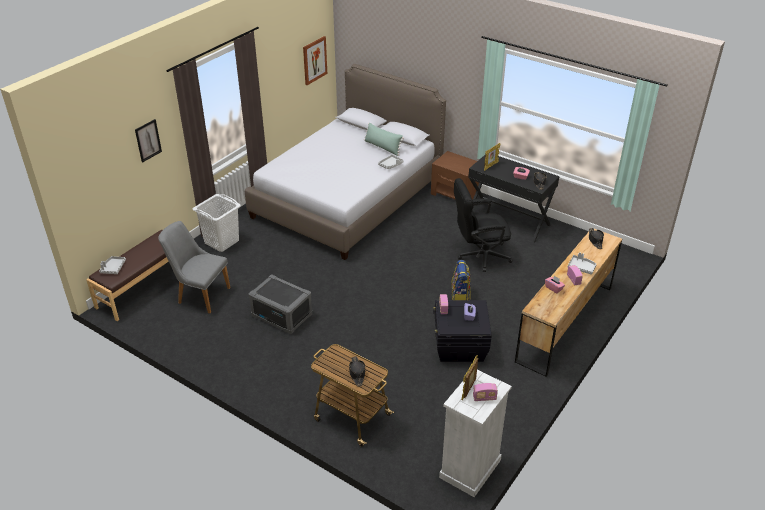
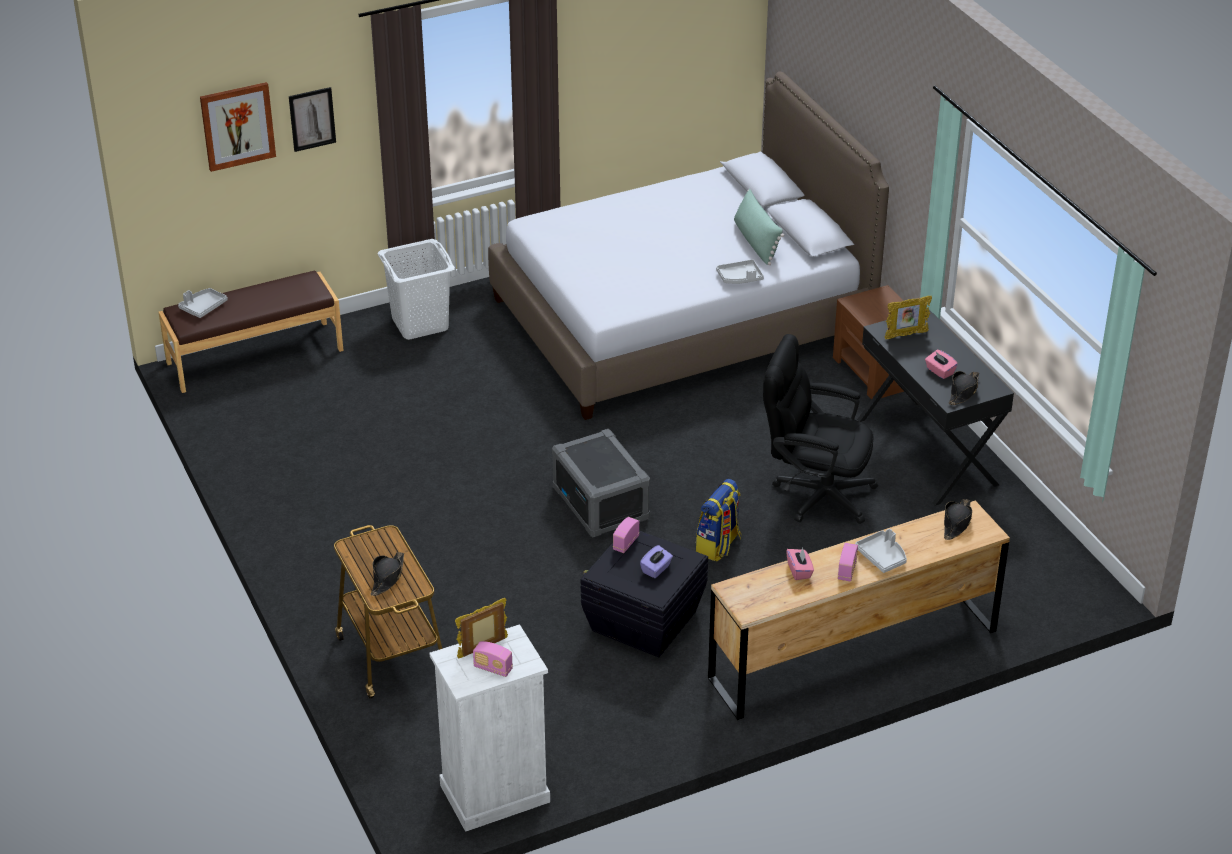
camera: 30 degrees right, 0 degrees up
(199, 294) = (322, 395): grey chair -> none
(282, 315) = (416, 470): grey storage box -> grey storage box (601, 503)
(314, 60) = (709, 47): picture -> picture (237, 126)

